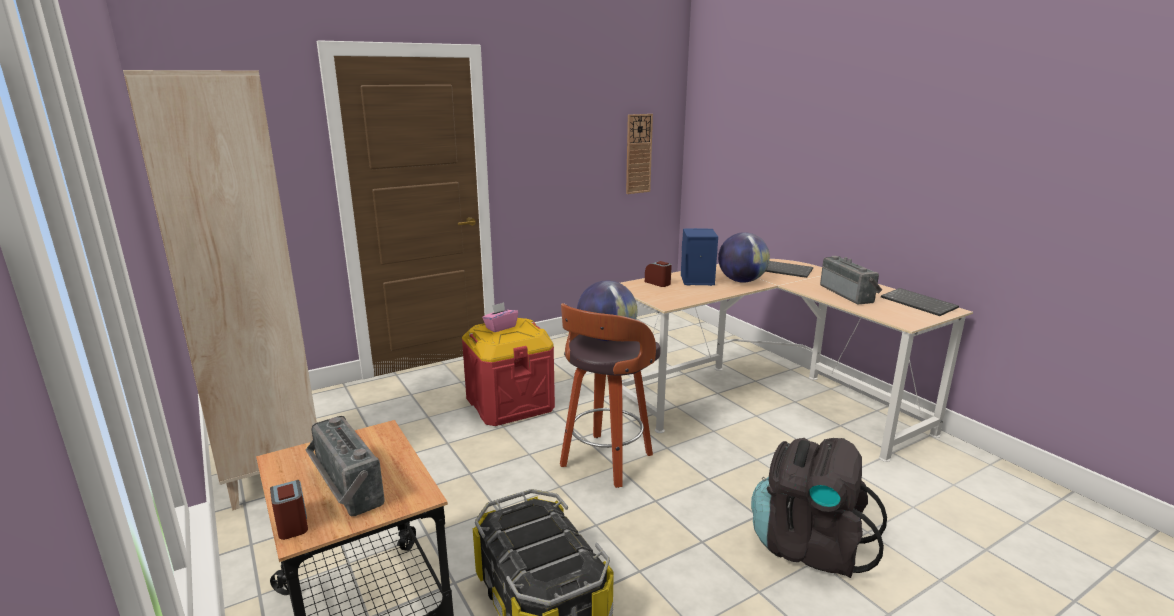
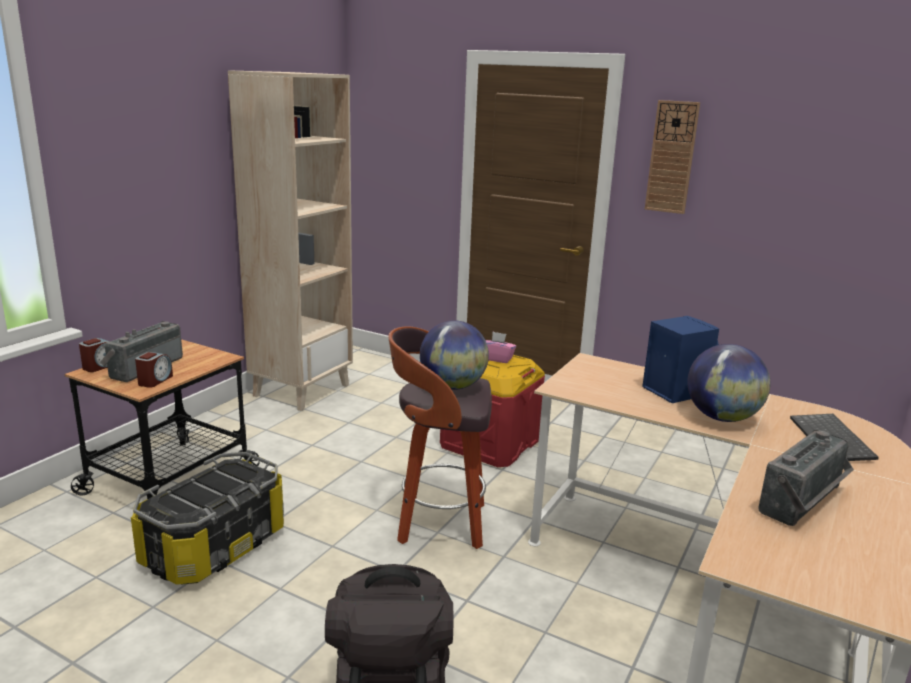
camera: 60 degrees right, 0 degrees up
(638, 154) = (849, 219): wall clock -> wall clock (671, 157)
(658, 283) = (626, 373): alarm clock -> alarm clock (155, 380)
(919, 303) = (871, 577): keyboard -> none

